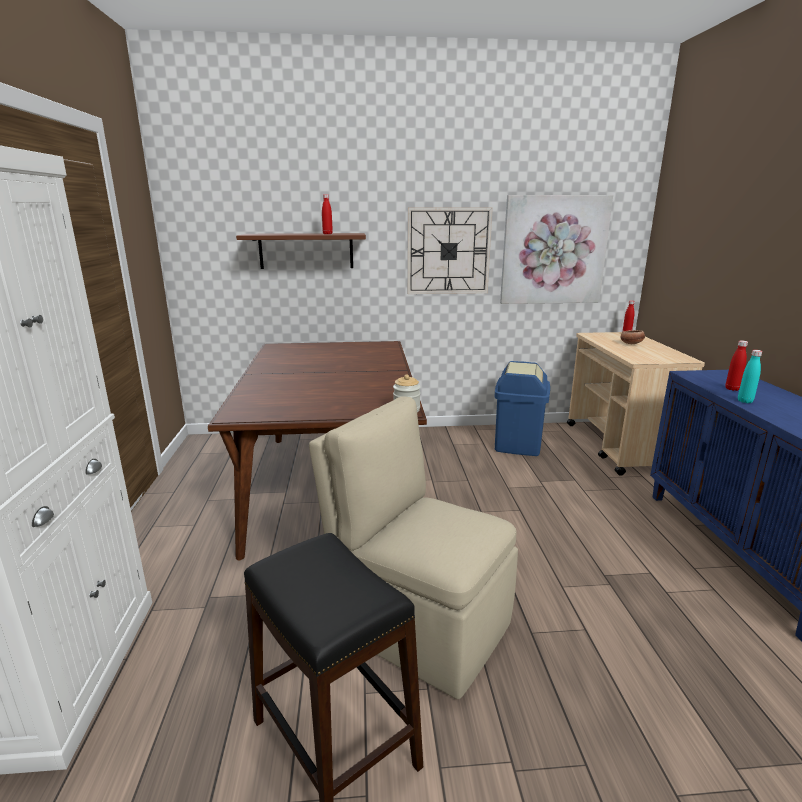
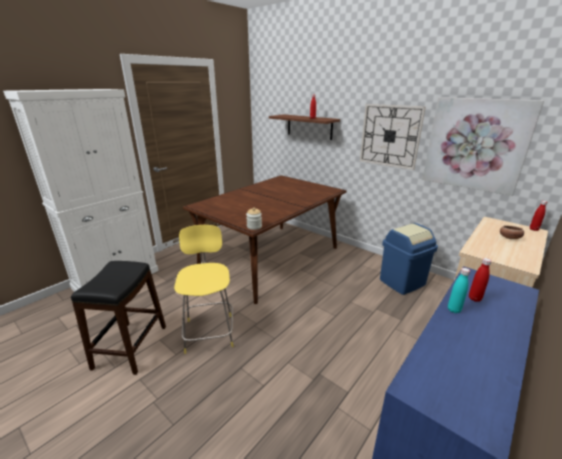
camera: 45 degrees right, 5 degrees up
(418, 624) = (209, 331): beige chair -> yellow stool

